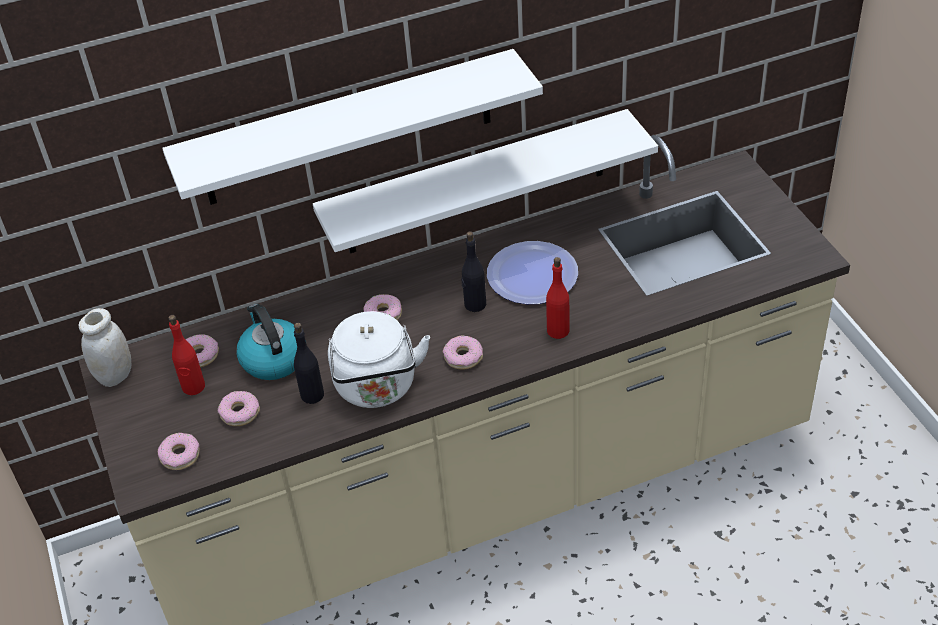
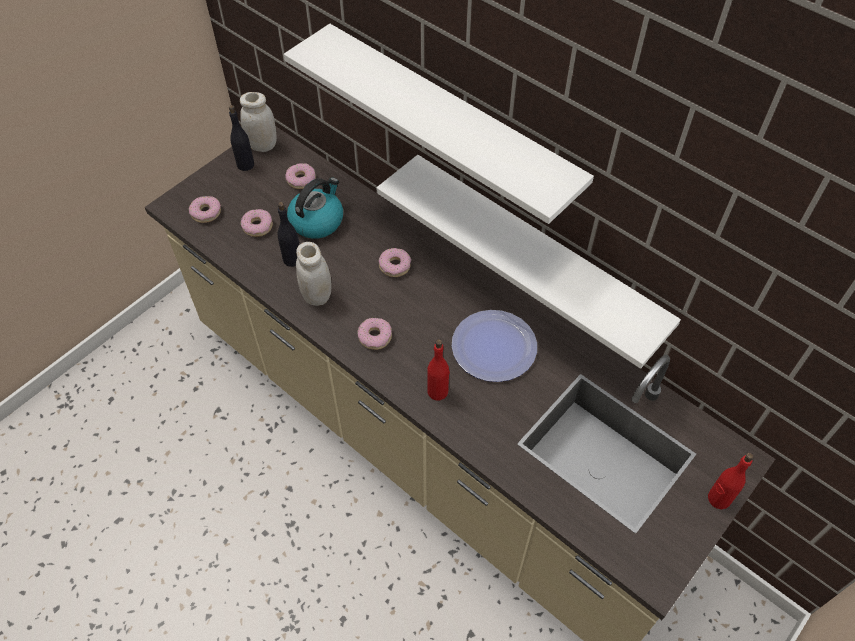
camera: 60 degrees right, 10 degrees up
(193, 387) = (270, 190): red bottle -> red bottle (718, 499)
(377, 388) = (316, 295): white kettle -> white jar
(474, 304) = (437, 320): black bottle -> black bottle (245, 165)

